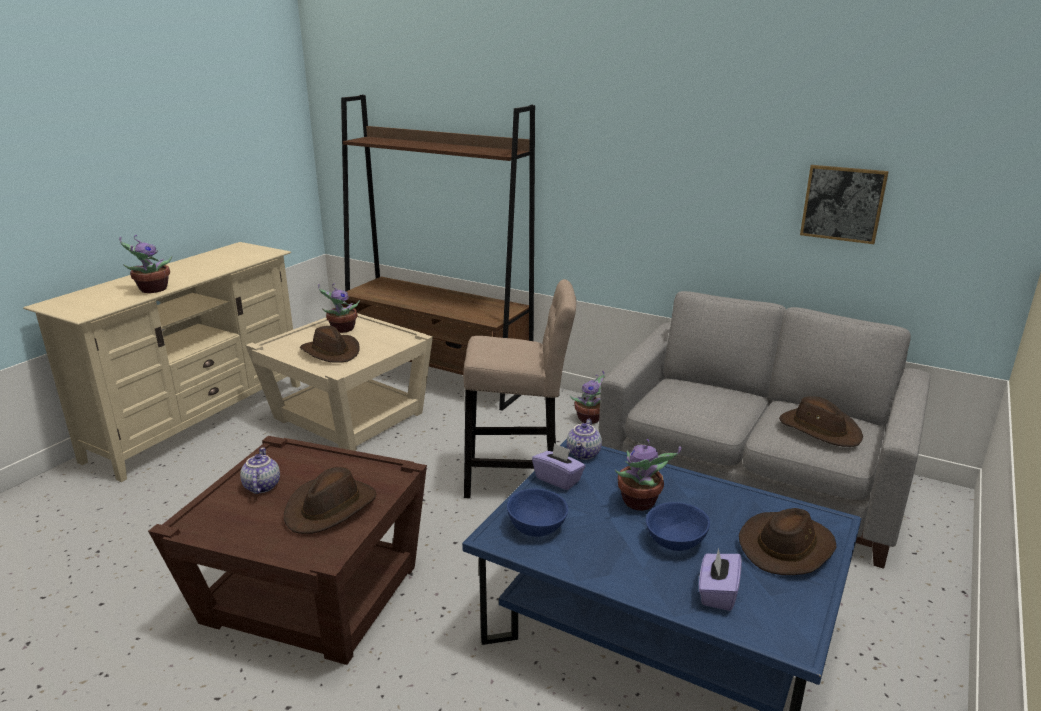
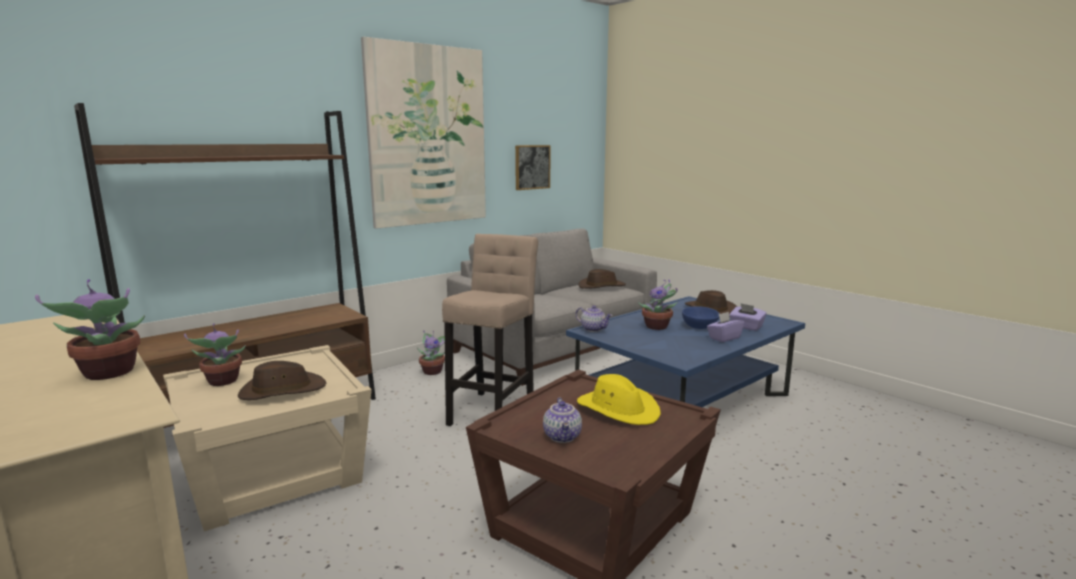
camera: 70 degrees left, 10 degrees down
(261, 486) = (563, 437): teapot -> teapot turned 105 degrees counterclockwise
(331, 508) = (618, 409): brown hat -> yellow hat
(535, 527) = (674, 351): blue bowl -> none
(558, 479) = (621, 339): purple tissue box -> purple tissue box (724, 338)
(660, 139) = (428, 136): none -> picture

